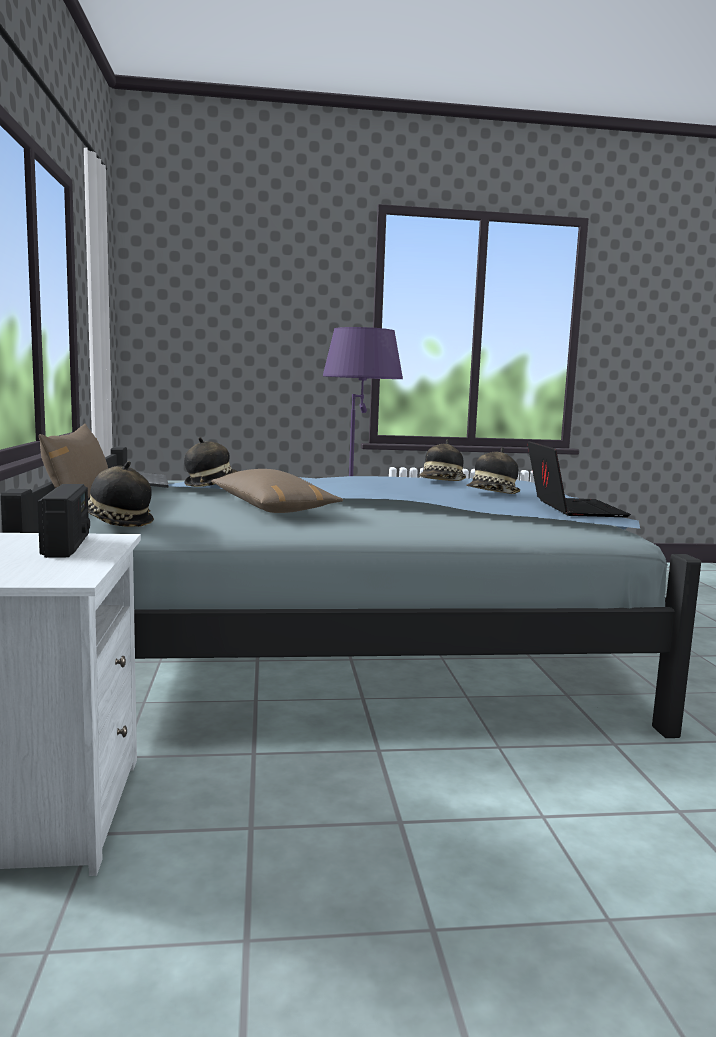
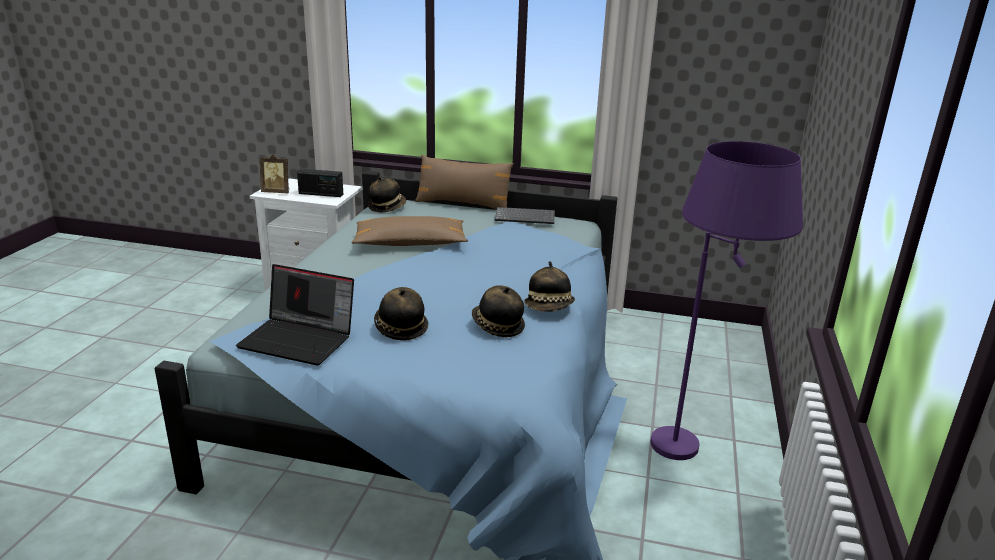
camera: 110 degrees right, 15 degrees up
(59, 571) = (277, 192): none -> picture frame
(211, 485) = (495, 231): hat -> hat (549, 308)

